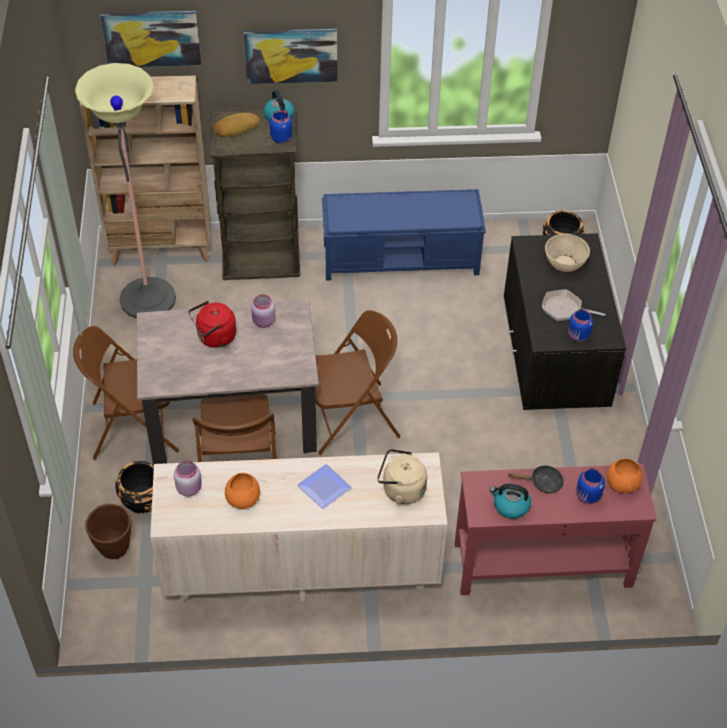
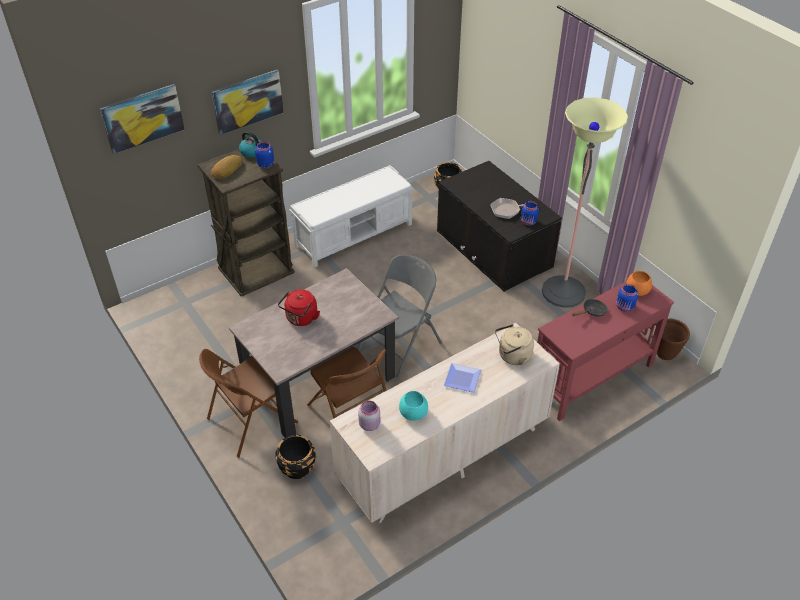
camera: 30 degrees left, 5 degrees down
(114, 549) = (302, 512): brown planter -> brown planter (665, 354)
(148, 299) = (195, 331): floor lamp -> floor lamp (563, 292)
(161, 249) = (179, 295): beige bookcase -> none
(243, 498) = (413, 412): orange bowl -> turquoise bowl
(264, 322) = (327, 294): pink jar -> none
(350, 418) = (400, 345): brown chair -> grey chair
(402, 259) = (354, 234): blue bench -> white bench
(510, 506) = (586, 334): kettle -> none
(565, 263) = (484, 184): beige bowl -> none

